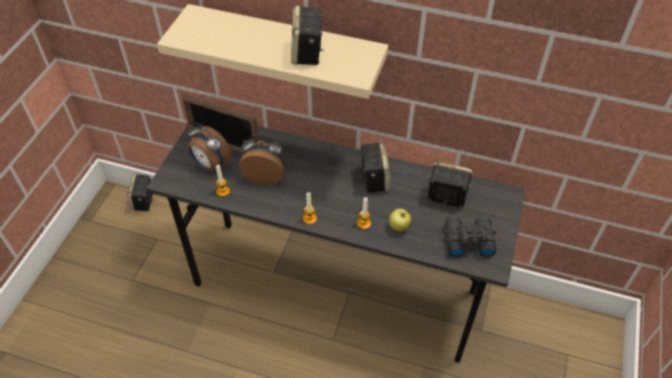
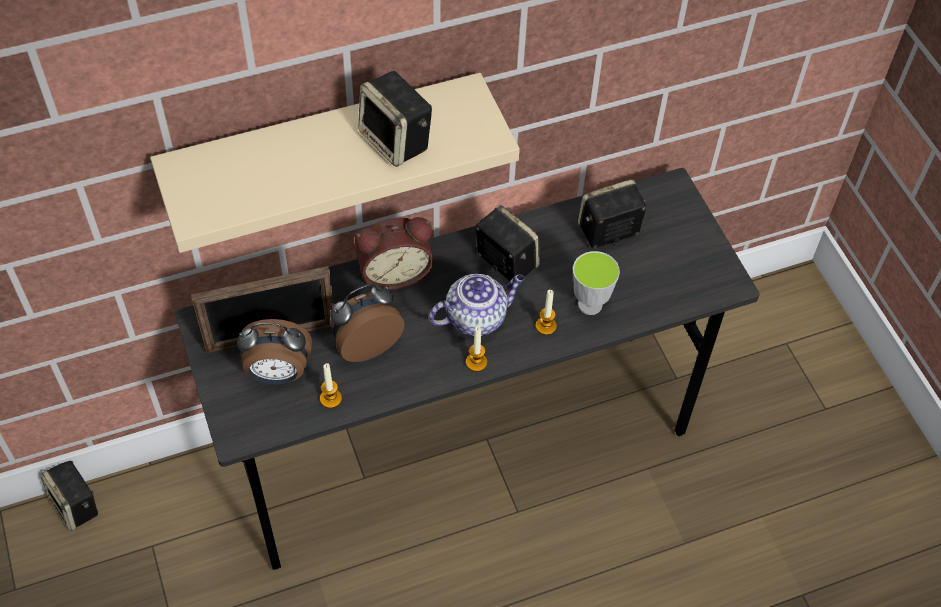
camera: 40 degrees left, 5 degrees up
(312, 151) = (394, 271): none -> alarm clock
(332, 197) = (477, 317): none -> teapot
(399, 227) = (590, 304): apple -> cup
(467, 240) = (676, 271): black binoculars -> none

